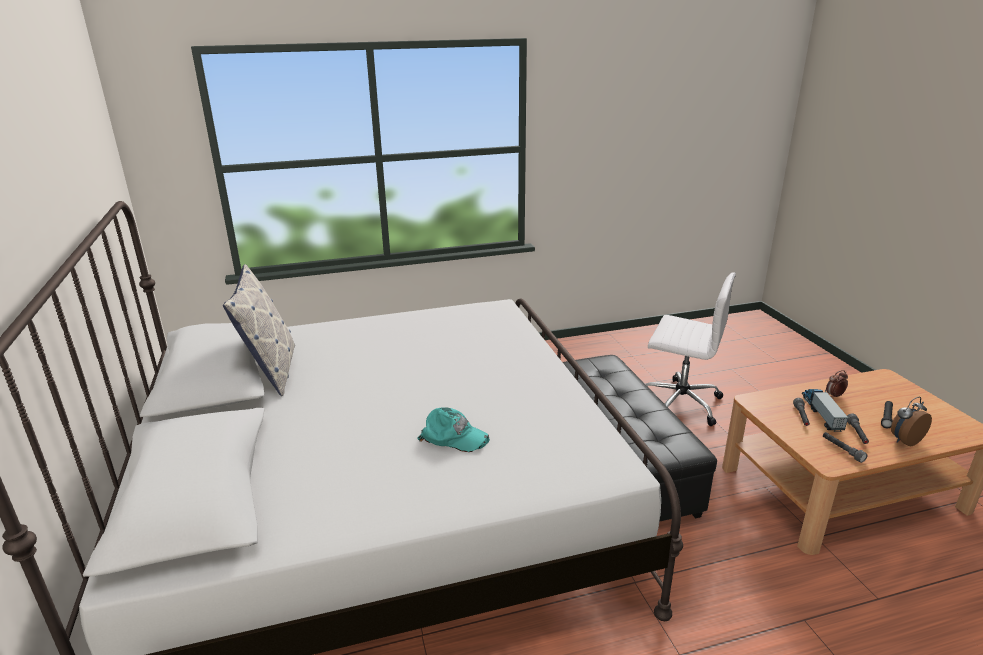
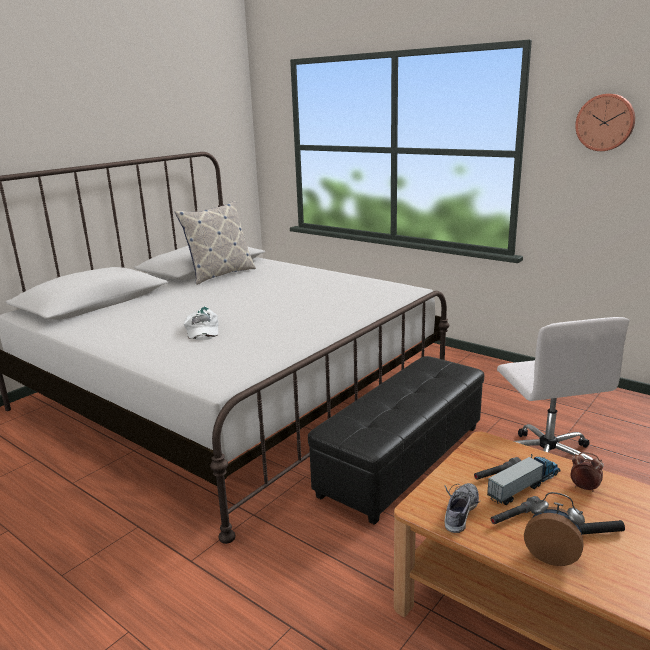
camera: 55 degrees right, 5 degrees down
(454, 437) = (201, 330): turquoise cap -> white cap
(594, 114) = (605, 122): none -> wall clock
(842, 450) = (460, 512): grey flashlight -> shoe

